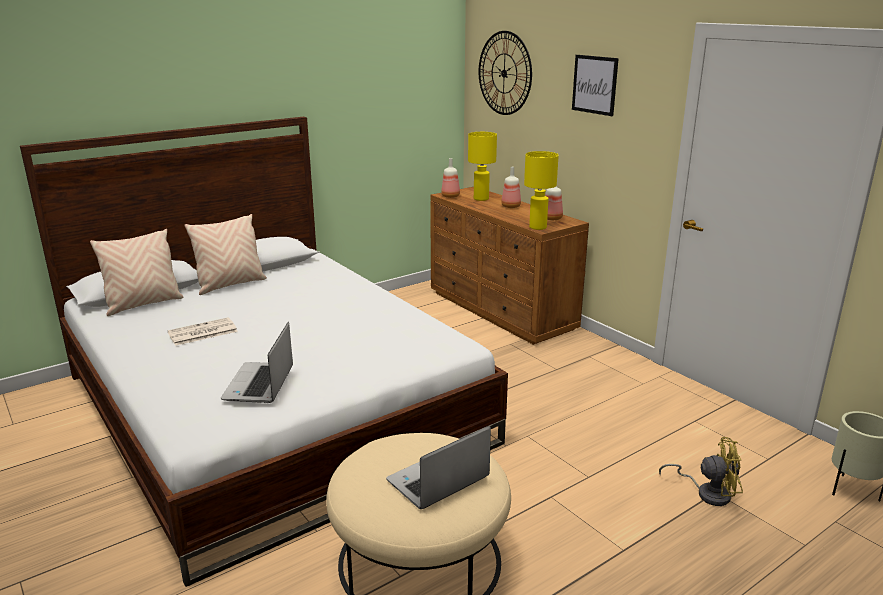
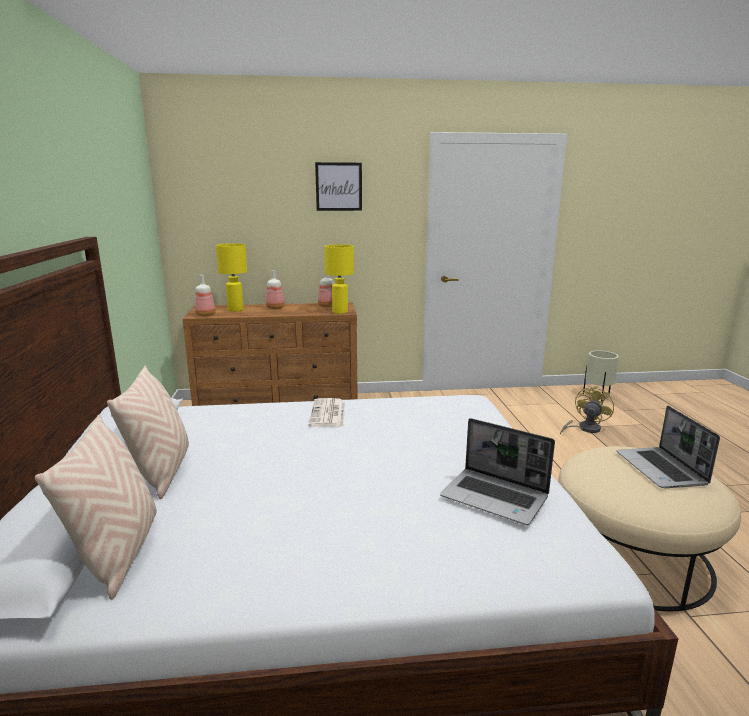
camera: 60 degrees left, 5 degrees down
(202, 332) = (303, 515): newspaper -> newspaper (328, 414)
(504, 73) = (220, 186): wall clock -> none

